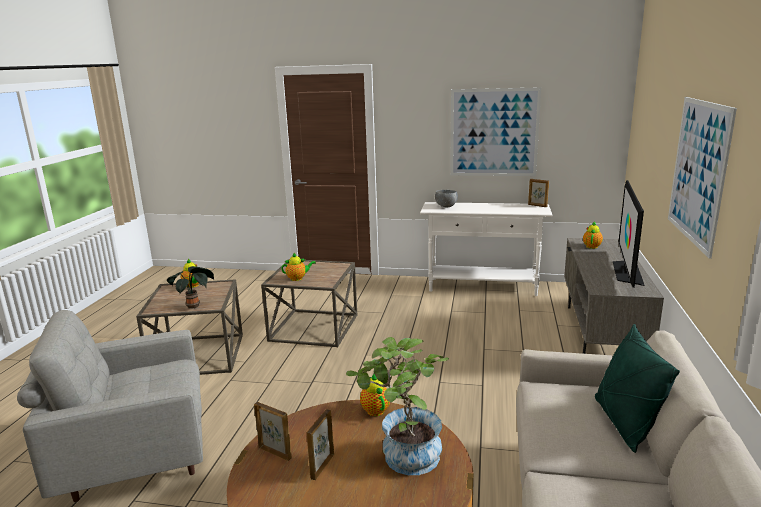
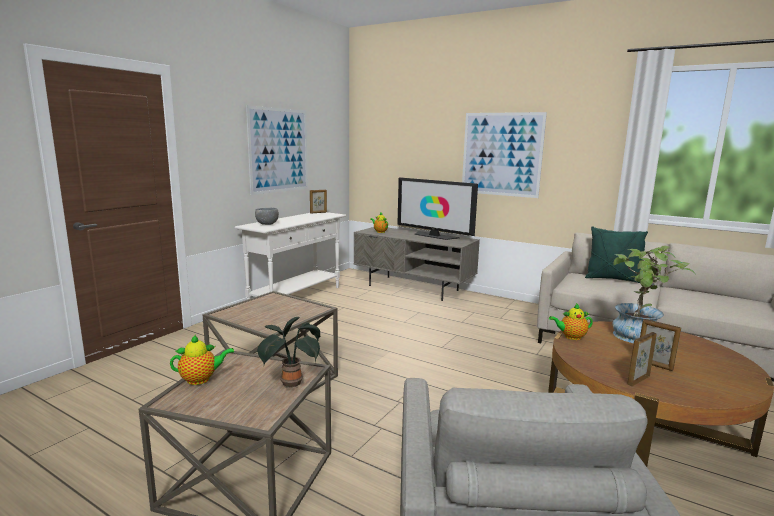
camera: 70 degrees left, 5 degrees down
(298, 278) = (280, 318): teapot -> none

